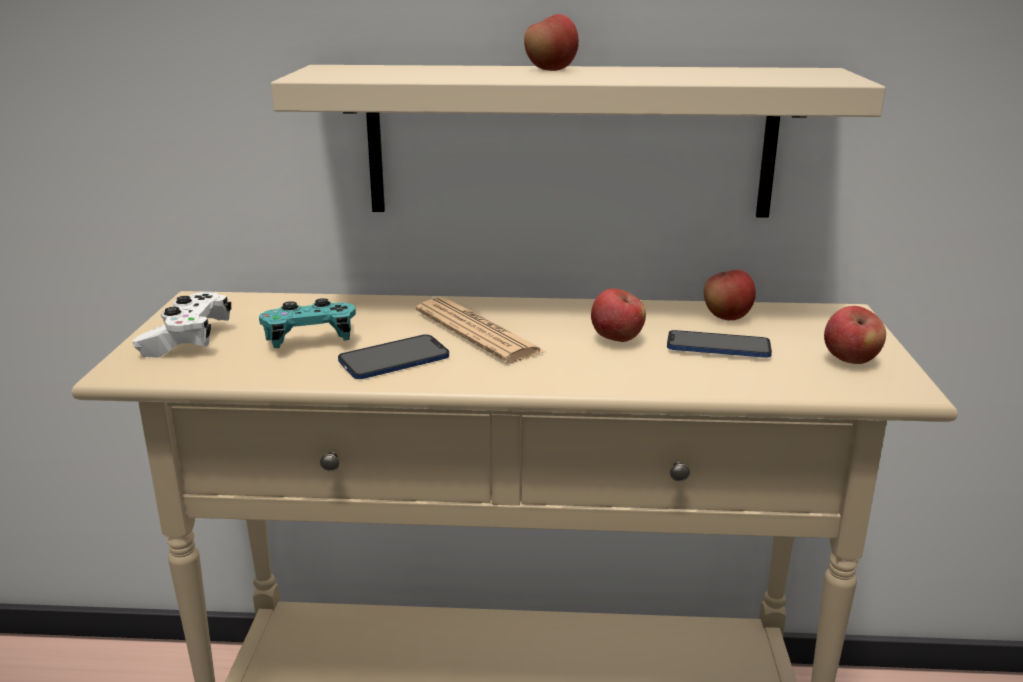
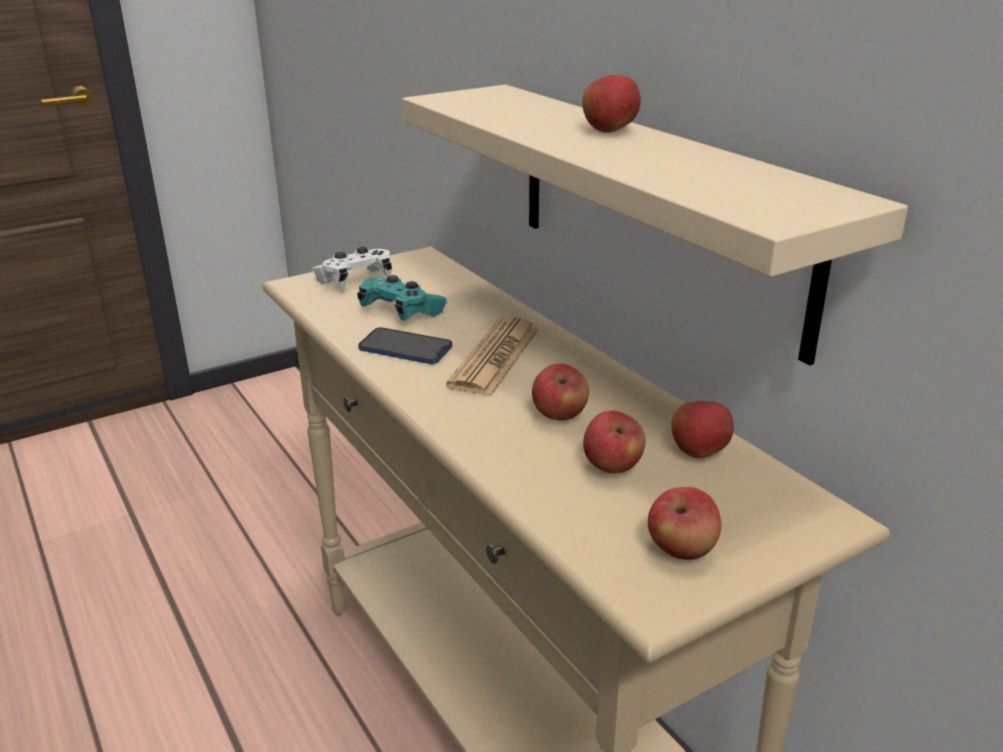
camera: 55 degrees right, 5 degrees up
(718, 347) = (612, 467): phone -> apple

